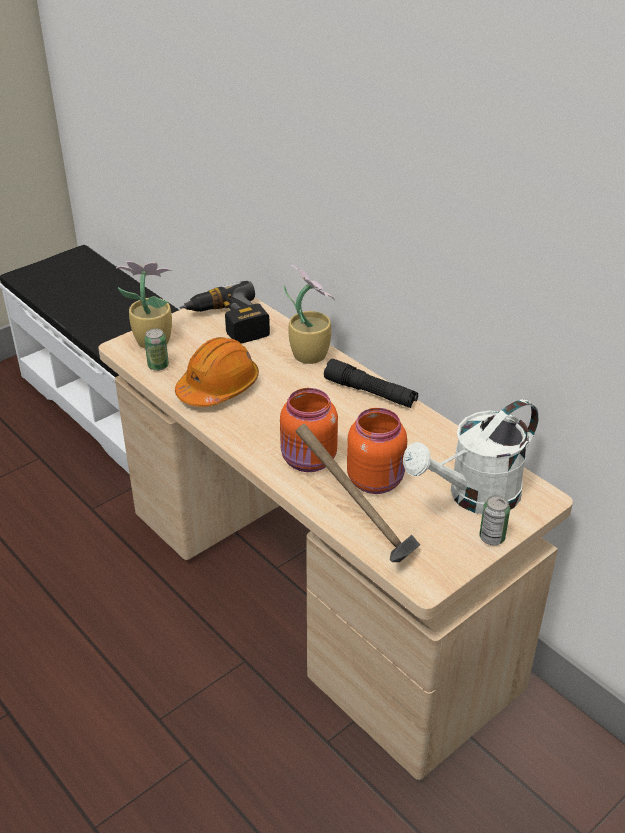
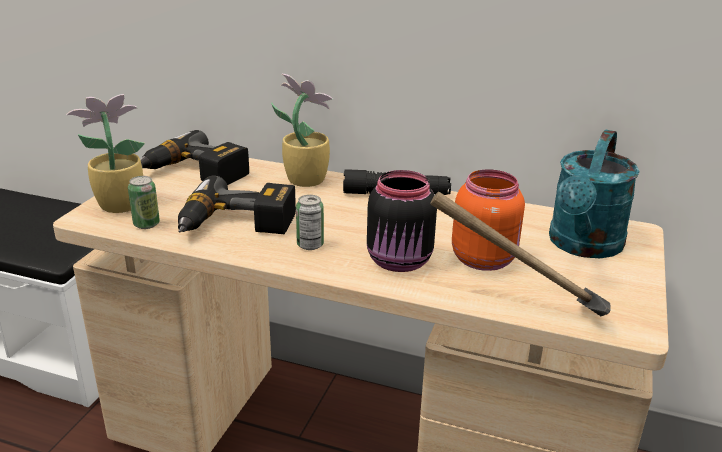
camera: 30 degrees left, 10 degrees down
(218, 387) = (236, 226): orange hard hat -> power drill
(308, 461) = (400, 262): orange jar -> black jar
(474, 496) = (583, 246): white watering can -> turquoise watering can
(492, 538) = (639, 273): can -> can (310, 245)

